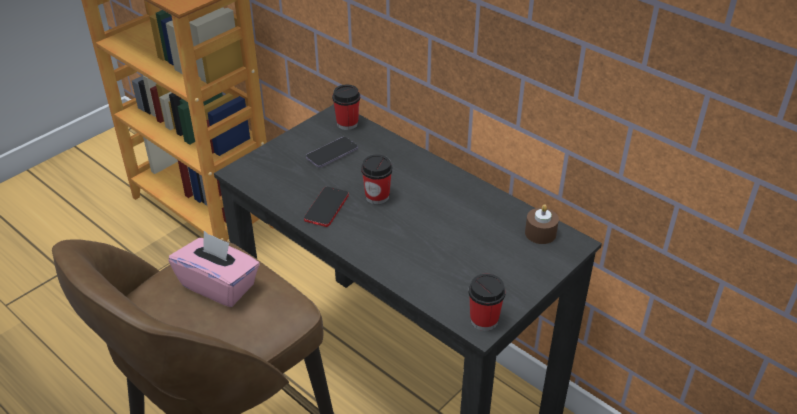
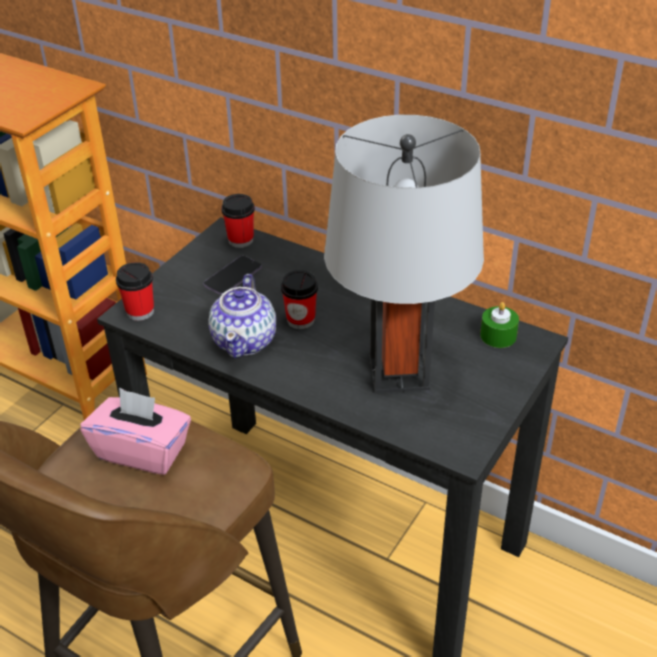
camera: 10 degrees left, 0 degrees up
(326, 207) = (245, 340): phone -> teapot
(446, 251) = (398, 371): none -> grey table lamp
(484, 320) = (465, 444): cup -> cup (140, 311)
(540, 233) = (498, 336): brown candle -> green candle

